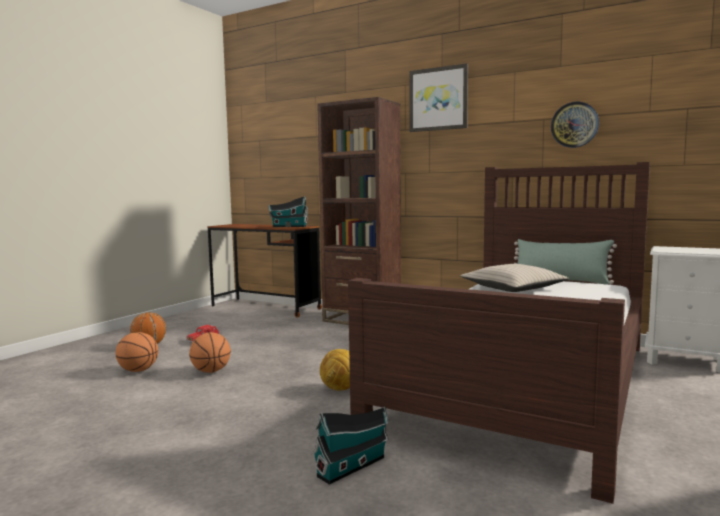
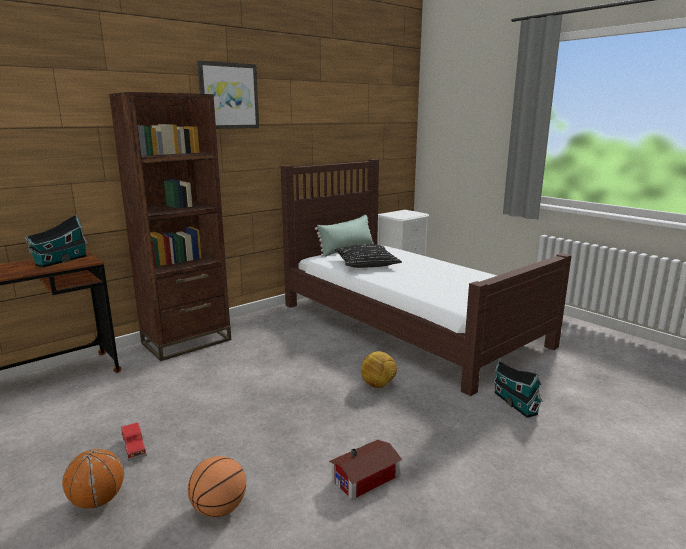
camera: 70 degrees left, 10 degrees up
(174, 406) = (367, 478): none -> toy house
(211, 371) = (275, 448): basketball -> none
(513, 288) = (366, 263): beige pillow -> black pillow
(574, 125) = (332, 130): wall clock -> none

